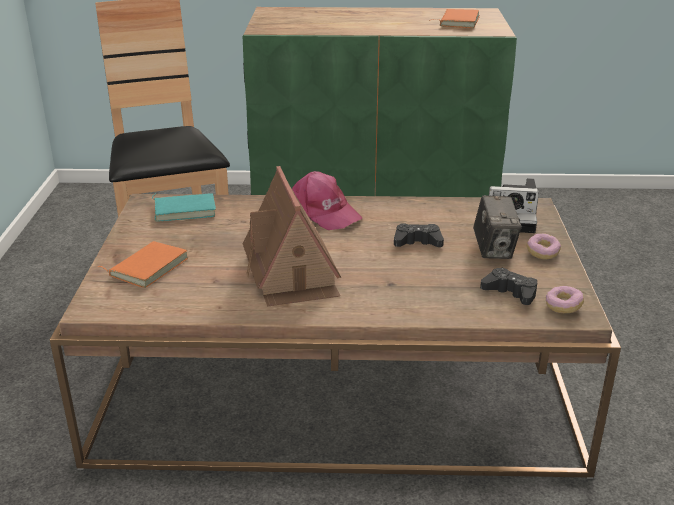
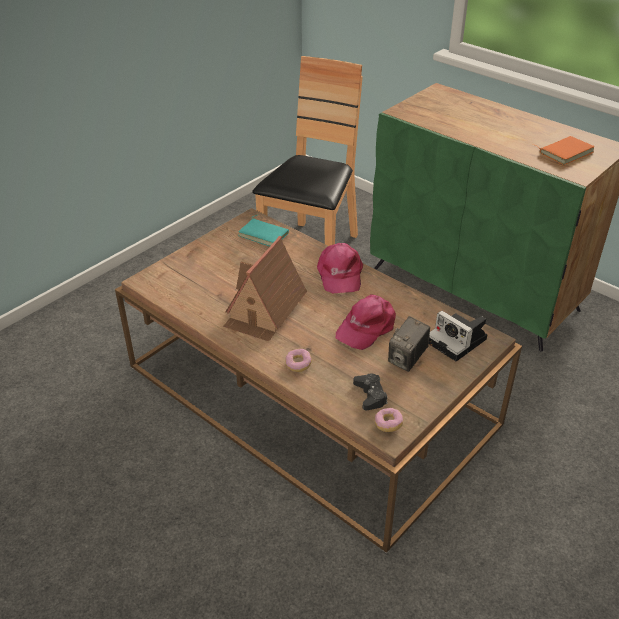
camera: 40 degrees right, 10 degrees up
(147, 267) = (198, 267): orange book -> none
(417, 242) = (366, 327): black game controller -> pink cap
(542, 253) = (436, 379): donut -> donut (298, 364)

